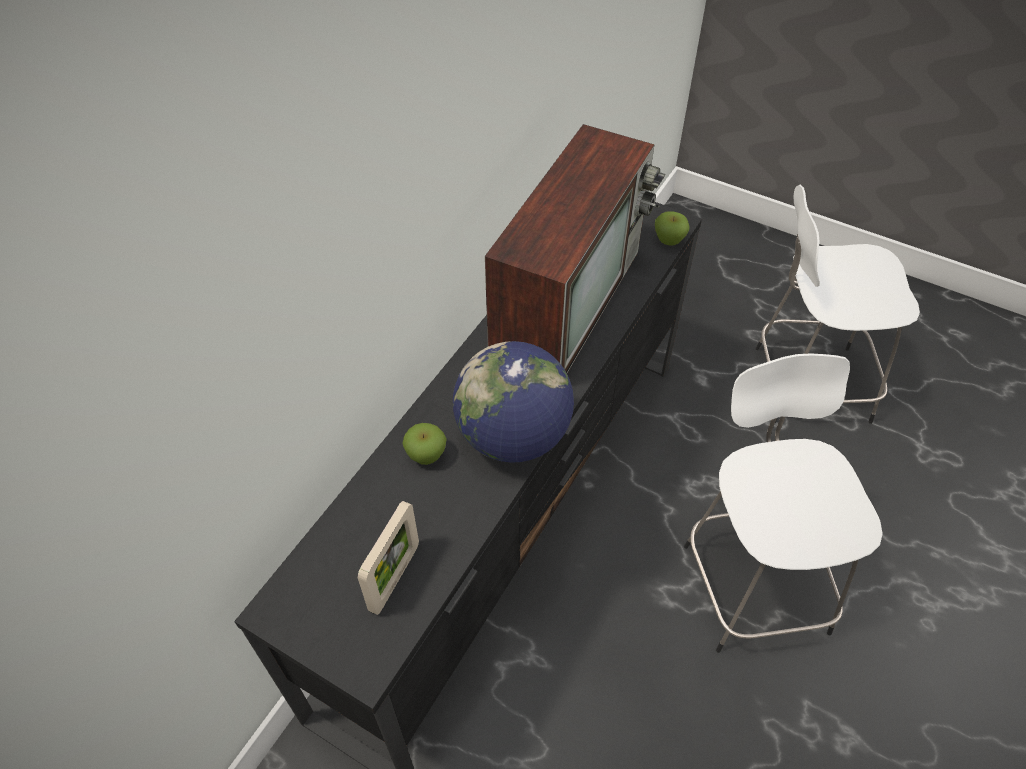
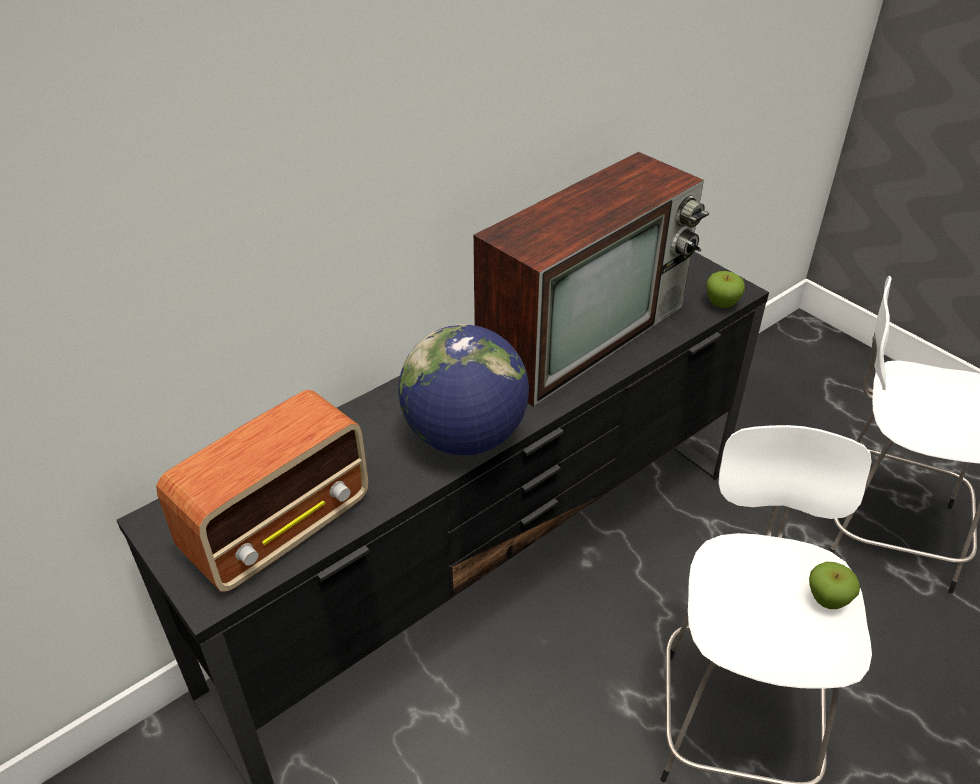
camera: 20 degrees right, 10 degrees down
(395, 578) = (281, 527): picture frame -> radio
(426, 455) = (370, 430): apple -> apple (827, 599)

